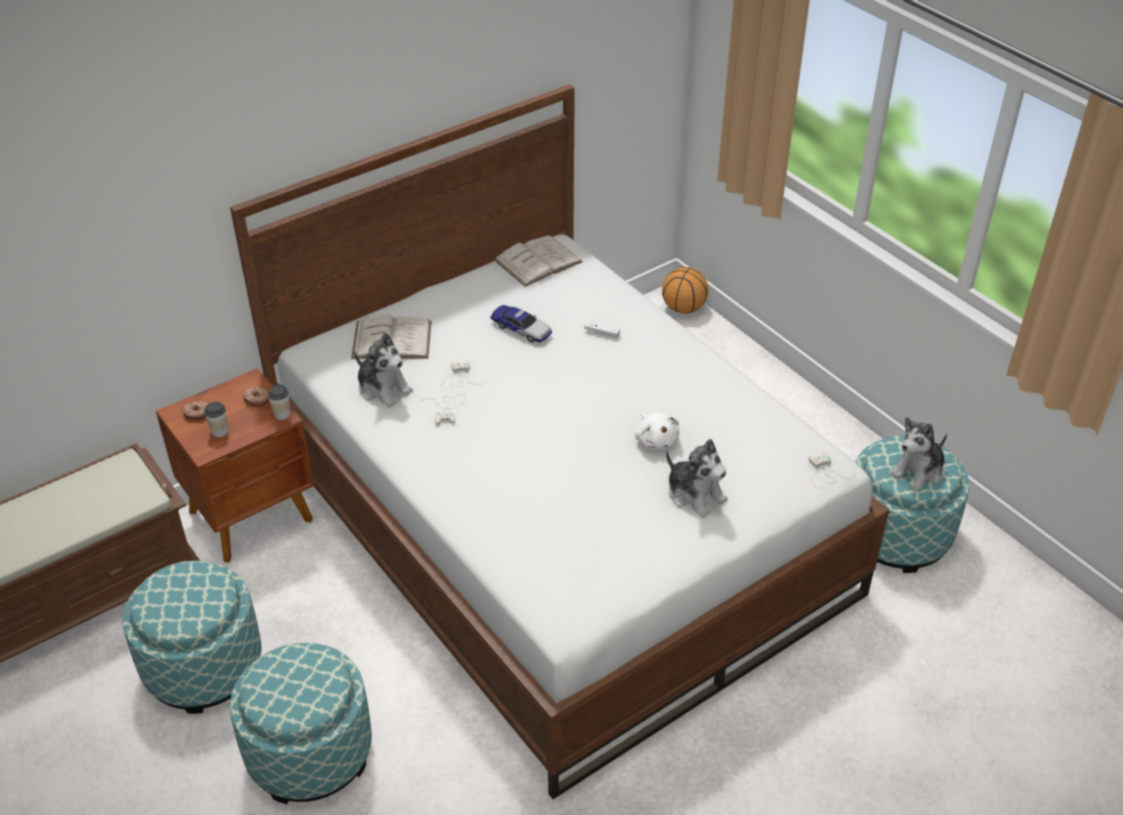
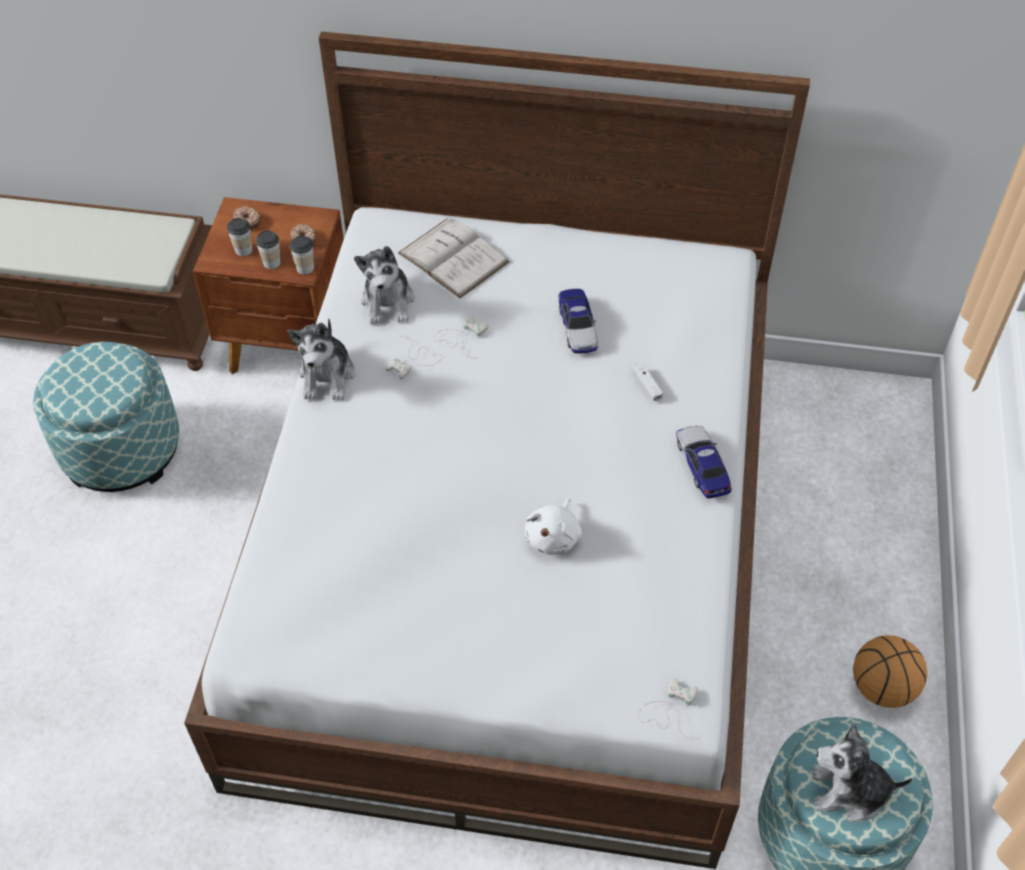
camera: 45 degrees right, 10 degrees up
(252, 426) = (272, 263): none -> cup
(309, 752) = (106, 585): ottoman -> none
(538, 261) = (684, 264): white book -> none
(684, 308) = (903, 416): basketball -> basketball (882, 688)
(684, 352) = (702, 465): none -> toy car
(695, 494) = (514, 623): plush toy -> plush toy (327, 376)

